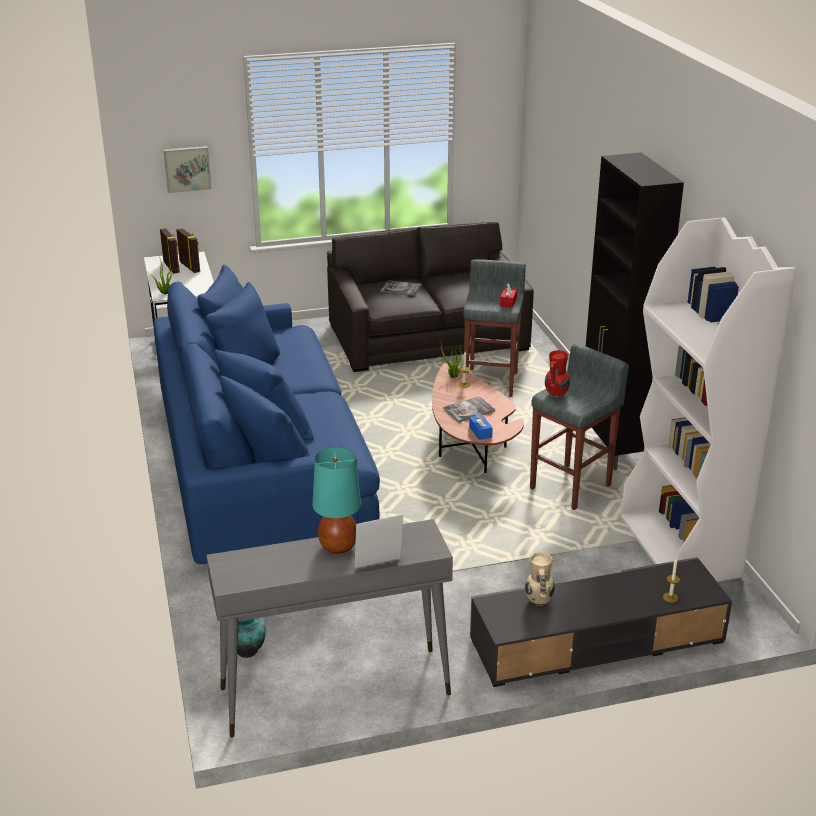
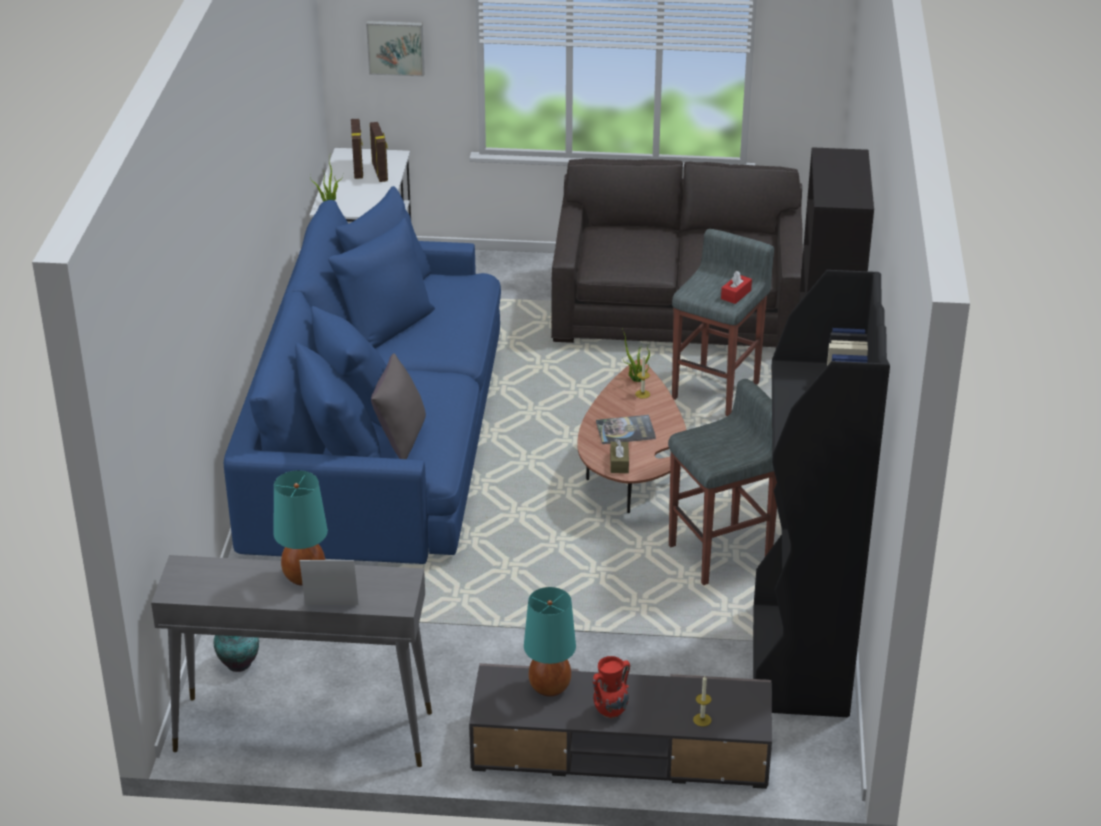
camera: 20 degrees right, 5 degrees up
(314, 443) = (400, 440): none -> grey pillow
(401, 289) = (640, 242): book -> none
(480, 432) = (619, 463): blue tissue box -> brown tissue box
(538, 601) = (549, 687): beige vase -> turquoise table lamp
(556, 394) = (699, 438): red vase -> red vase (610, 712)
(680, 547) = (800, 662): white bookcase -> black bookcase

